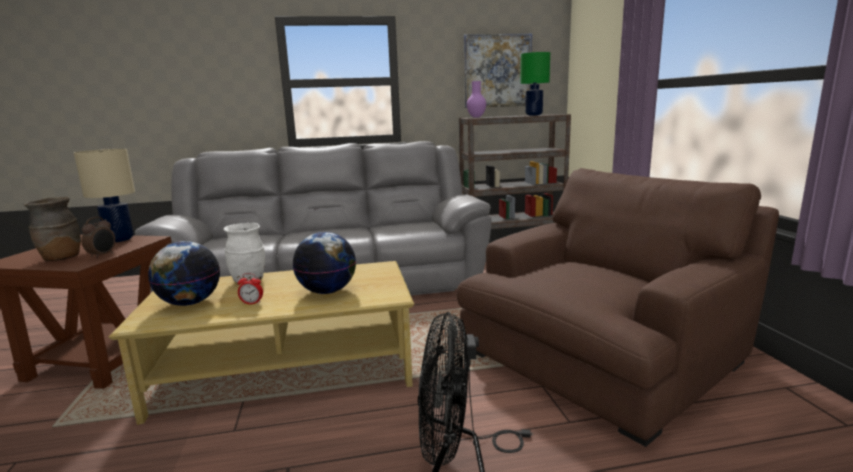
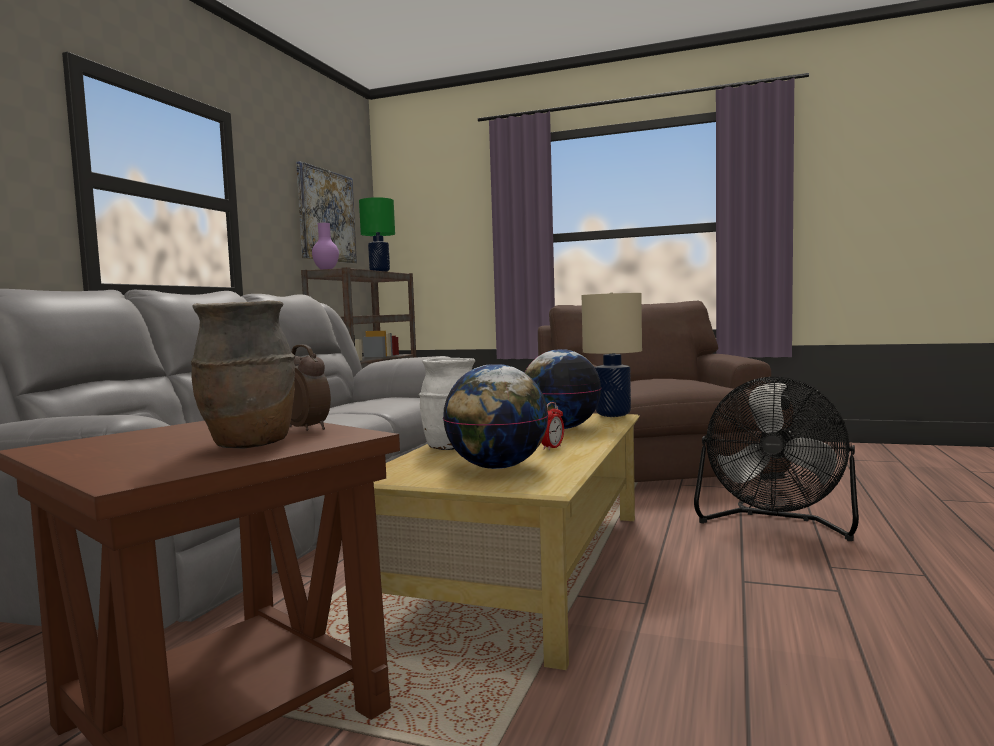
camera: 60 degrees left, 10 degrees down
(120, 240) = (198, 428): beige table lamp -> beige table lamp (613, 416)

